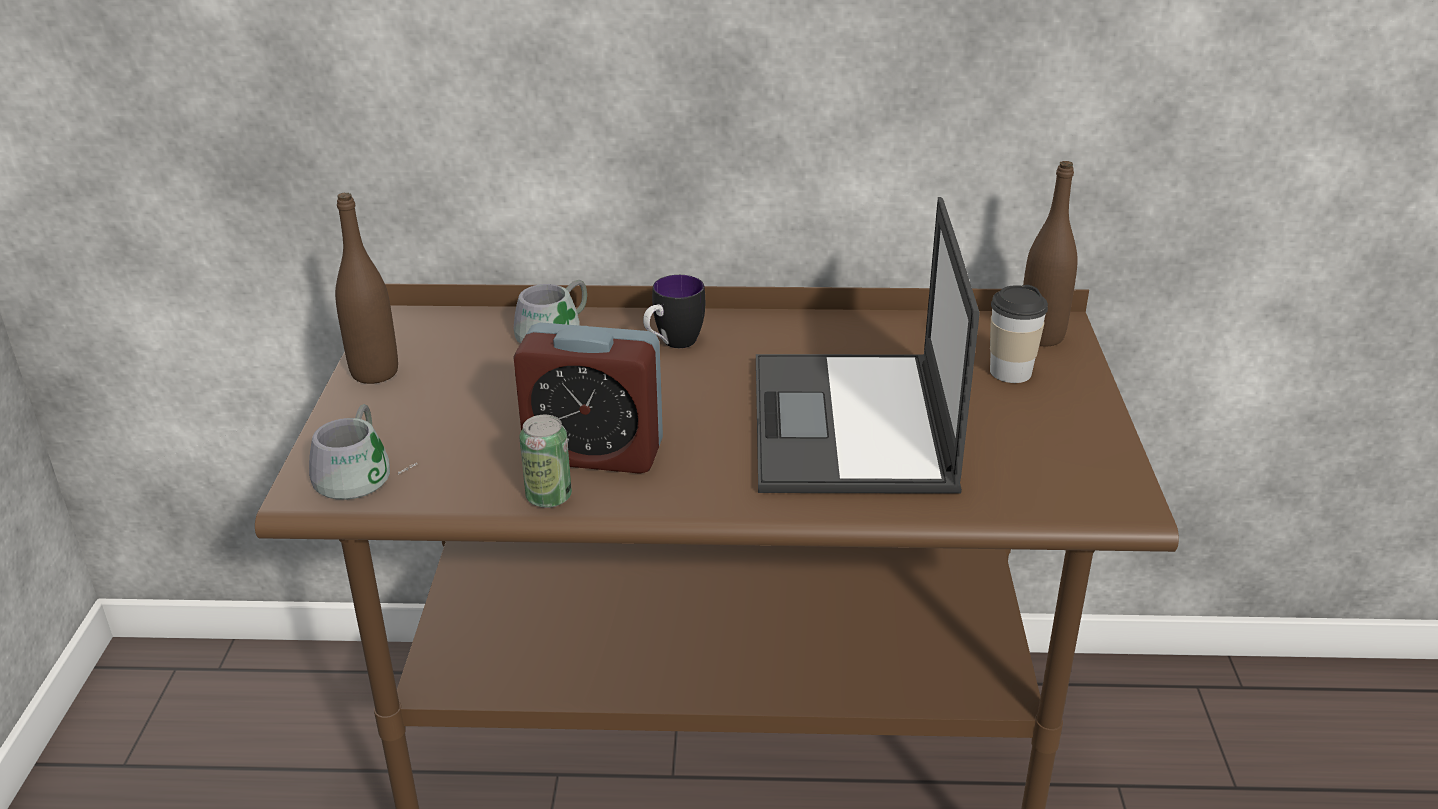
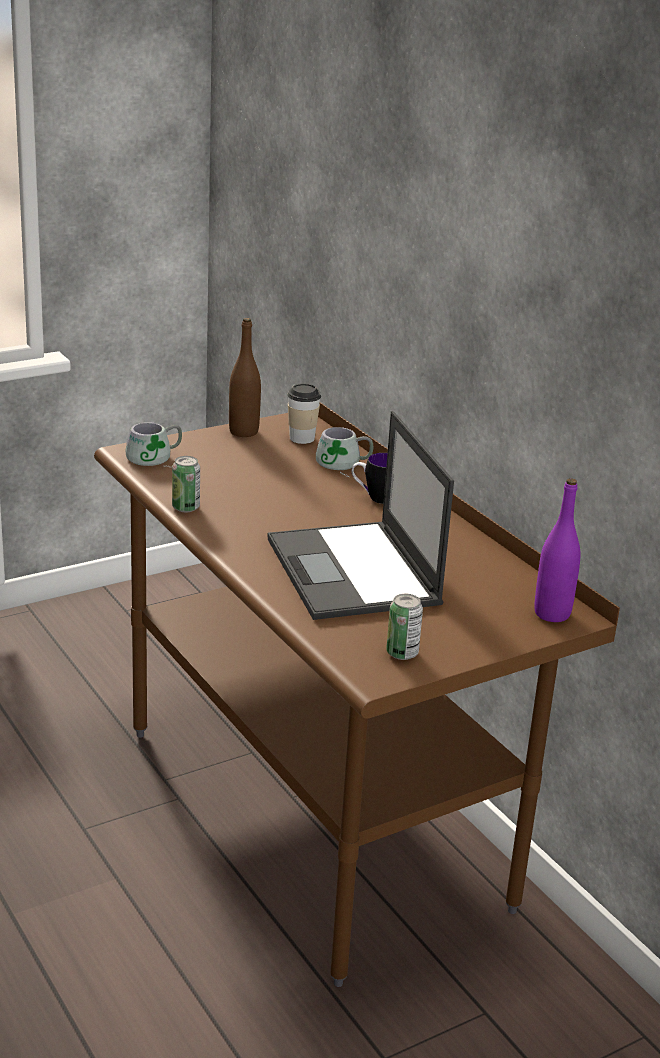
camera: 55 degrees right, 5 degrees down
(594, 453) = (238, 507): alarm clock -> none
(852, 426) = (354, 572): laptop -> laptop turned 75 degrees counterclockwise
(1010, 372) = (486, 611): cup -> cup (302, 438)
(1041, 336) = (552, 614): brown bottle -> purple bottle
(1076, 462) = (402, 653): none -> can

